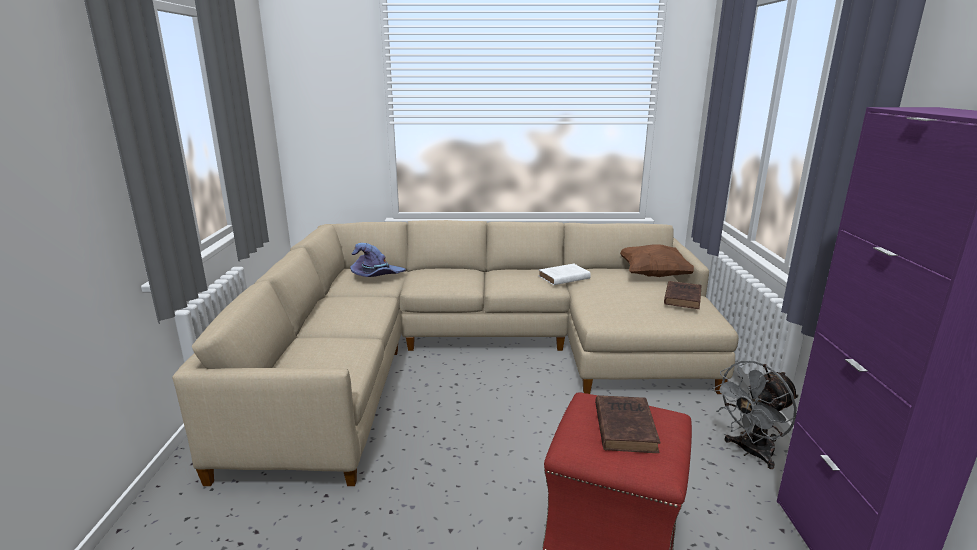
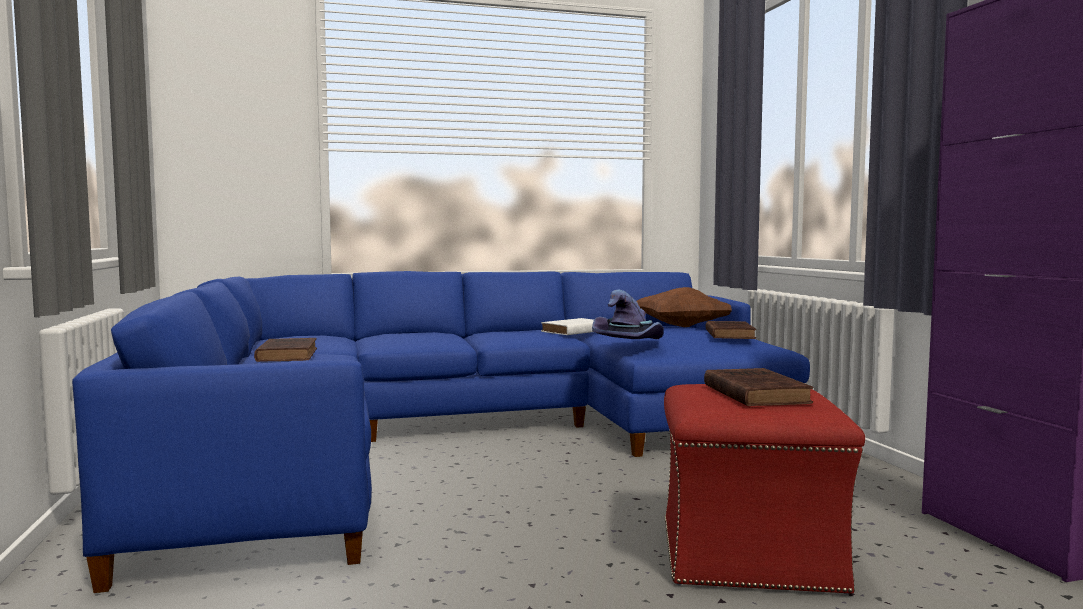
camera: 15 degrees left, 15 degrees down
(344, 304) = (287, 355): none -> brown book
(377, 276) = (317, 339): purple hat -> purple hat (629, 344)
(471, 353) = (462, 437): beige sofa -> blue sofa
(750, 452) = (864, 481): grey fan -> none

